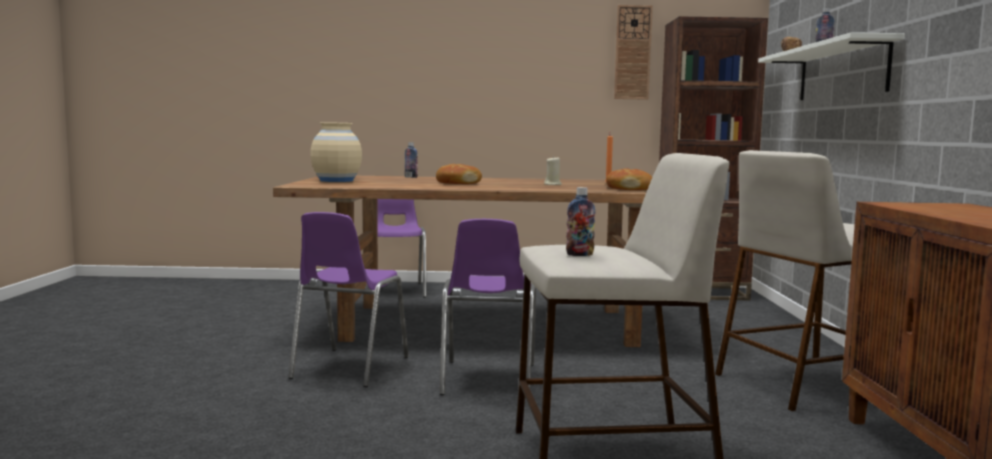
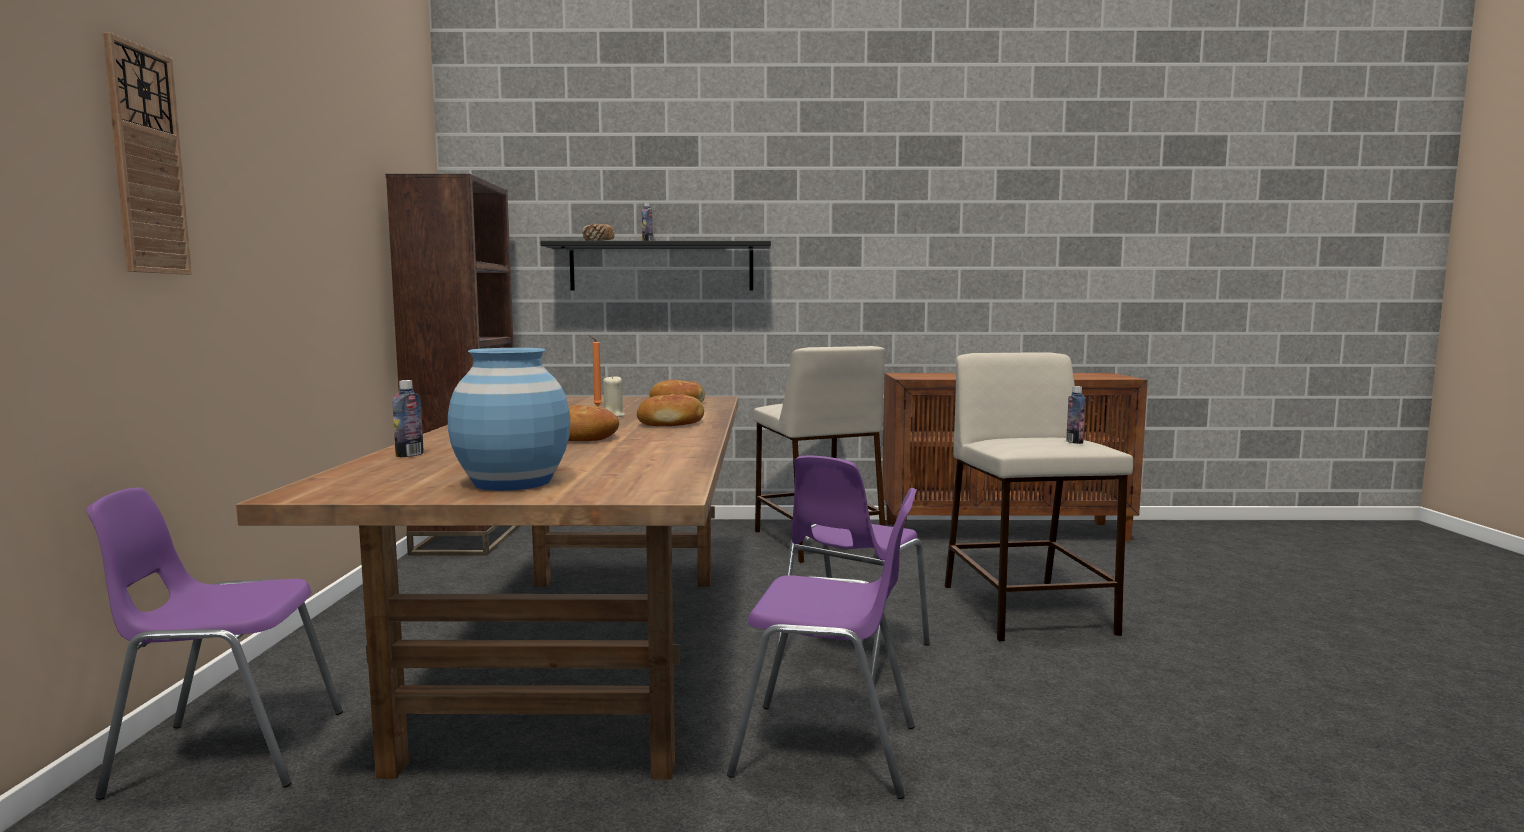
camera: 90 degrees left, 0 degrees up
(337, 180) = (512, 482): beige vase -> blue vase
(487, 379) = (850, 654): purple chair -> purple chair turned 120 degrees clockwise
(519, 187) = (671, 423): none -> bread
(632, 52) = (362, 209): wall clock -> wall clock (146, 161)
(841, 72) = (661, 267): white shelf -> black shelf

